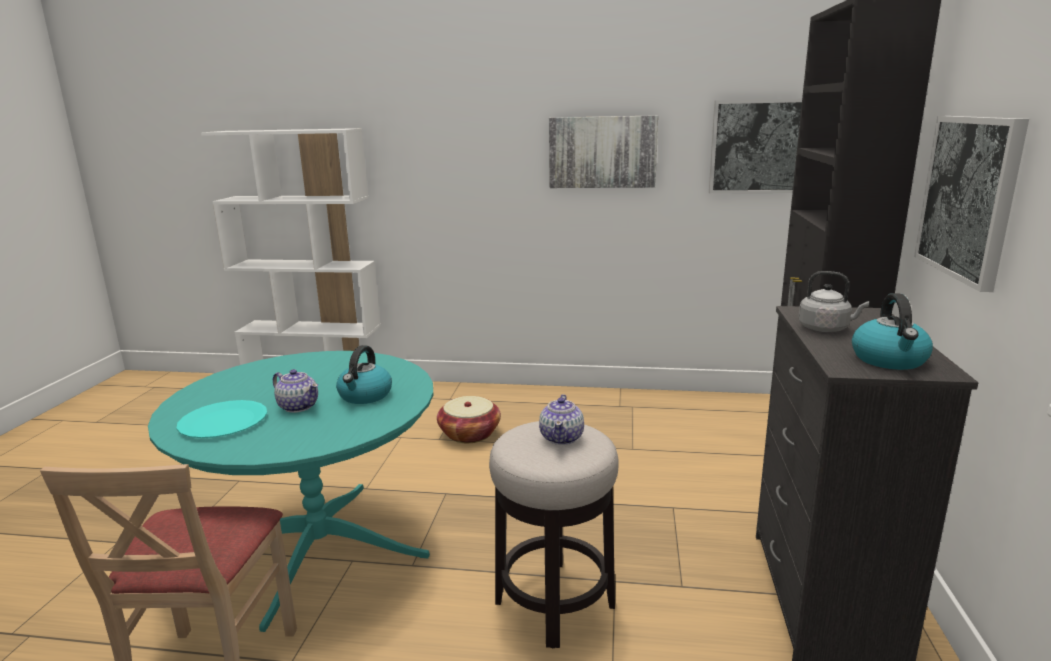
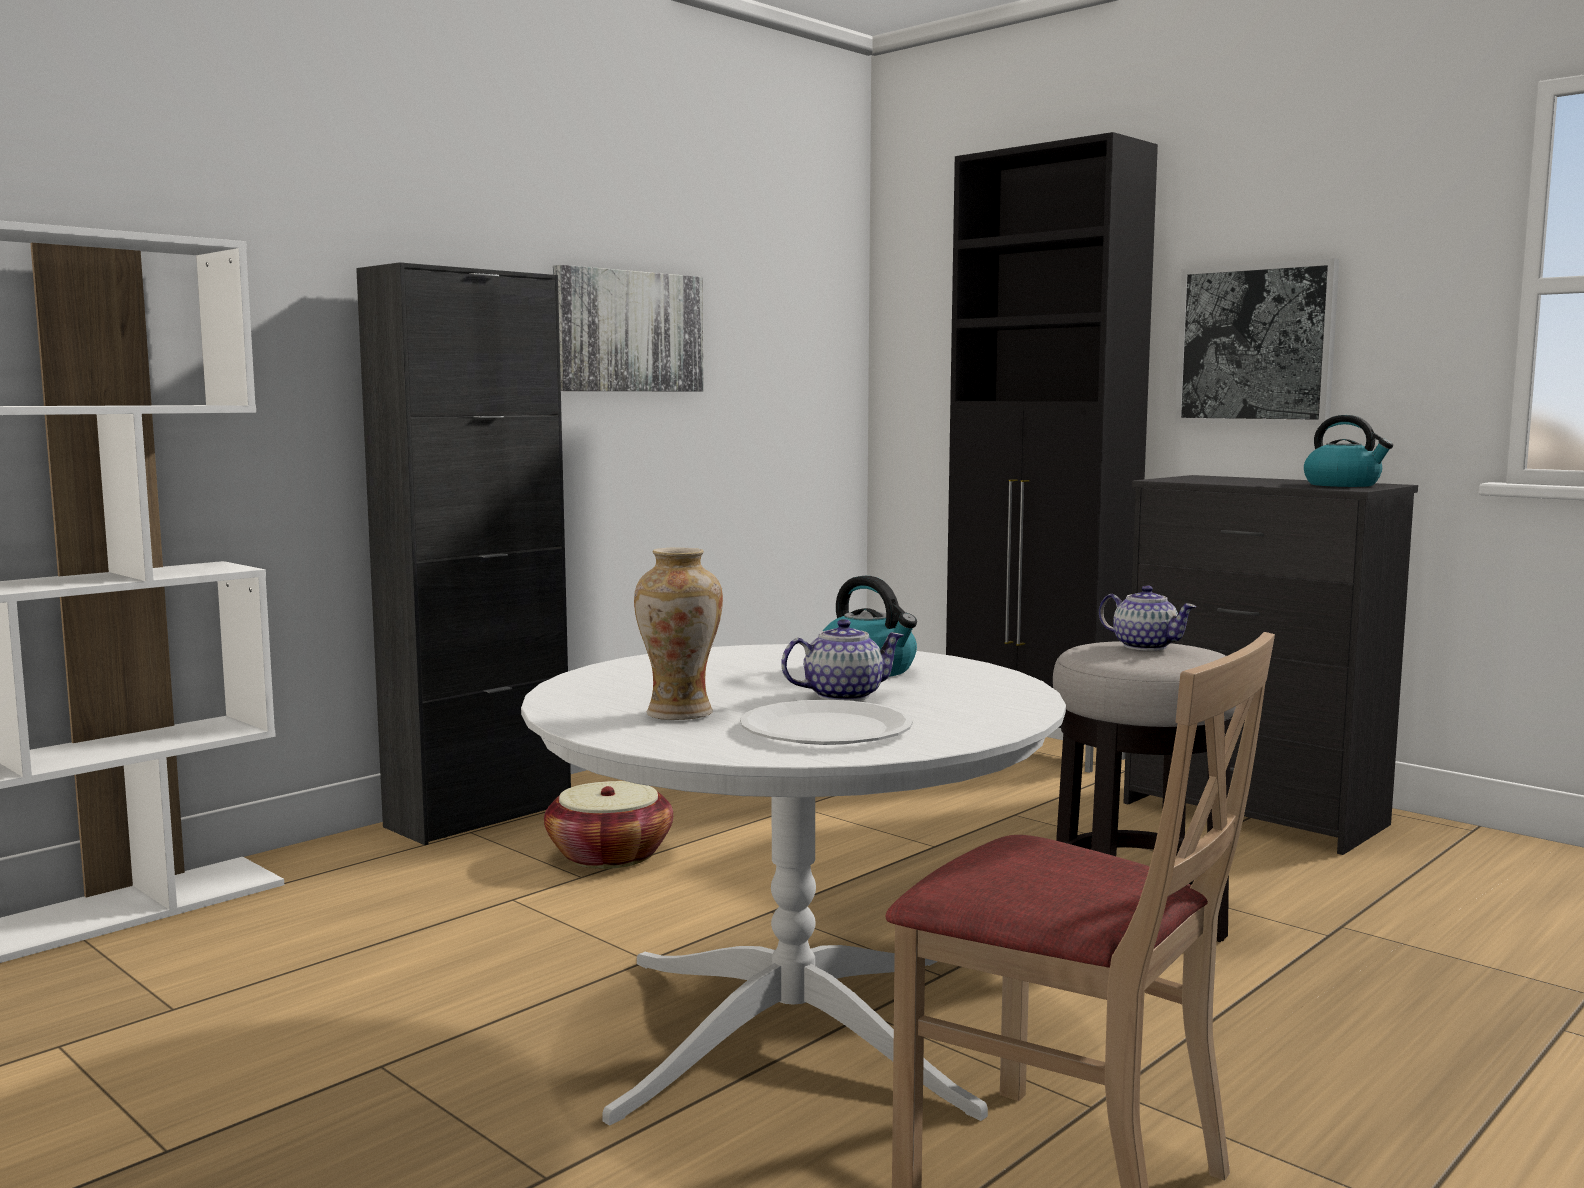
camera: 55 degrees left, 10 degrees down
(223, 421) = (826, 729): turquoise plate -> white plate
(238, 390) = (679, 713): none -> vase
(320, 549) = (793, 1031): turquoise dining table -> white dining table
(480, 393) = (479, 816): none -> black cabinet
(757, 146) = (803, 334): picture -> none
(826, 329) = (1233, 482): grey kettle -> none

